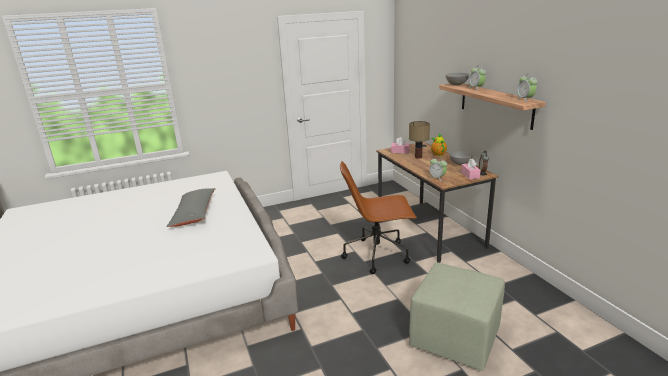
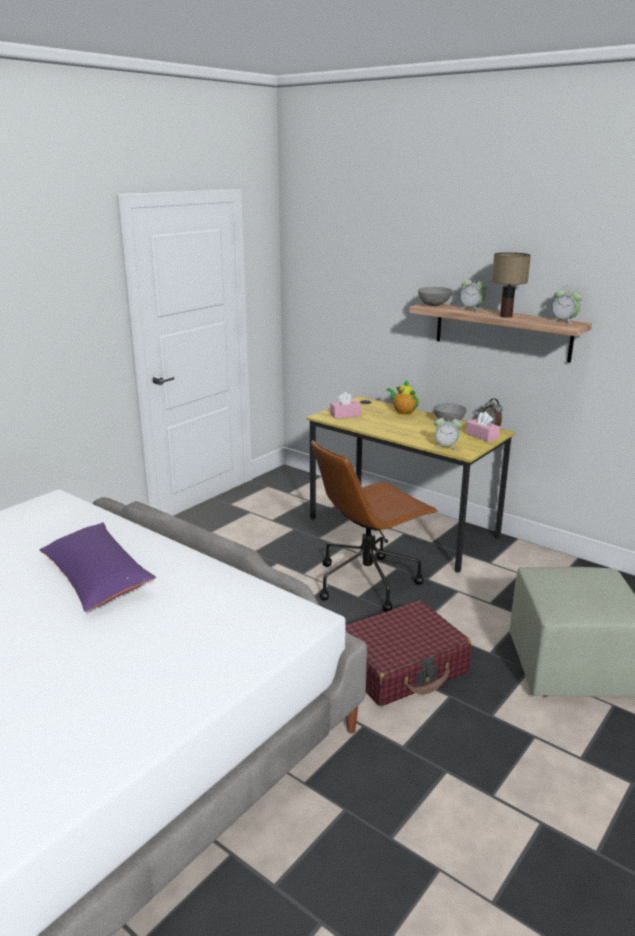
camera: 30 degrees left, 0 degrees up
(194, 214) = (97, 577): grey pillow -> purple pillow
(351, 305) = (401, 666): none -> red suitcase
(418, 157) = (382, 420): table lamp -> table lamp (506, 316)
(428, 229) = (402, 527): brown desk -> yellow desk

